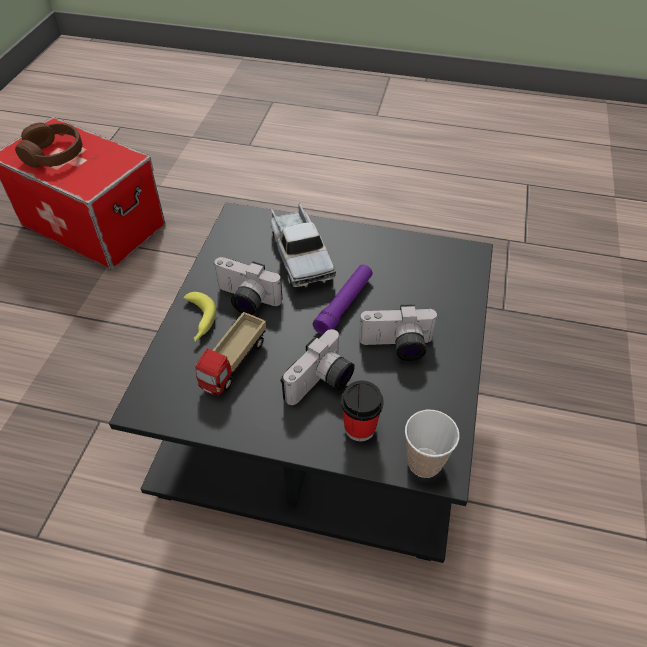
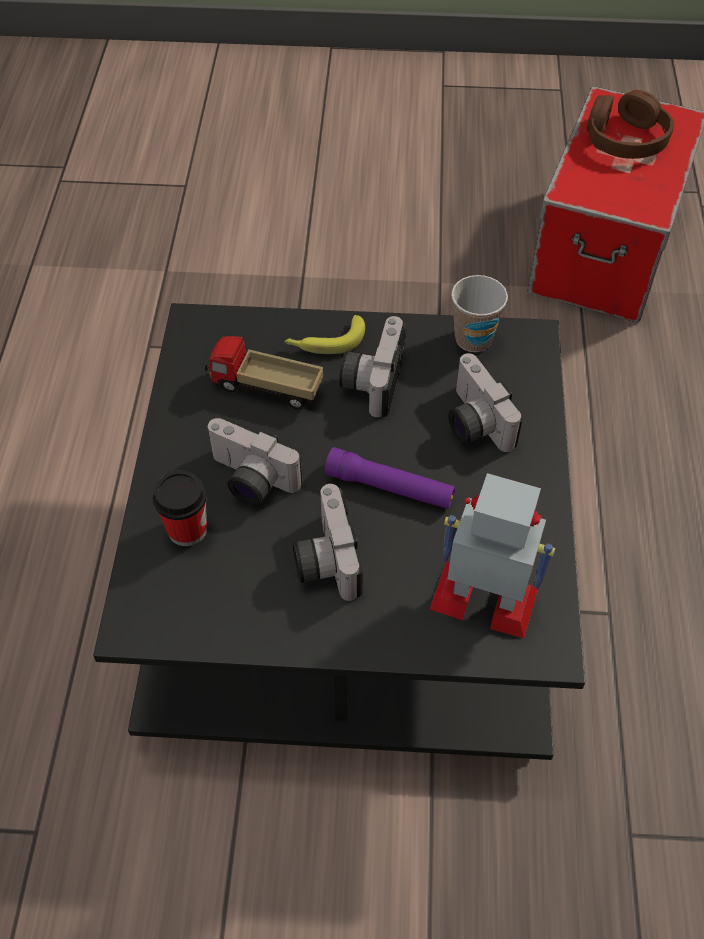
camera: 80 degrees right, 5 degrees up
(300, 255) = (472, 422): toy truck -> camera
(424, 462) = (143, 604): cup -> cup (473, 339)
(436, 273) = (485, 599): none -> toy robot

